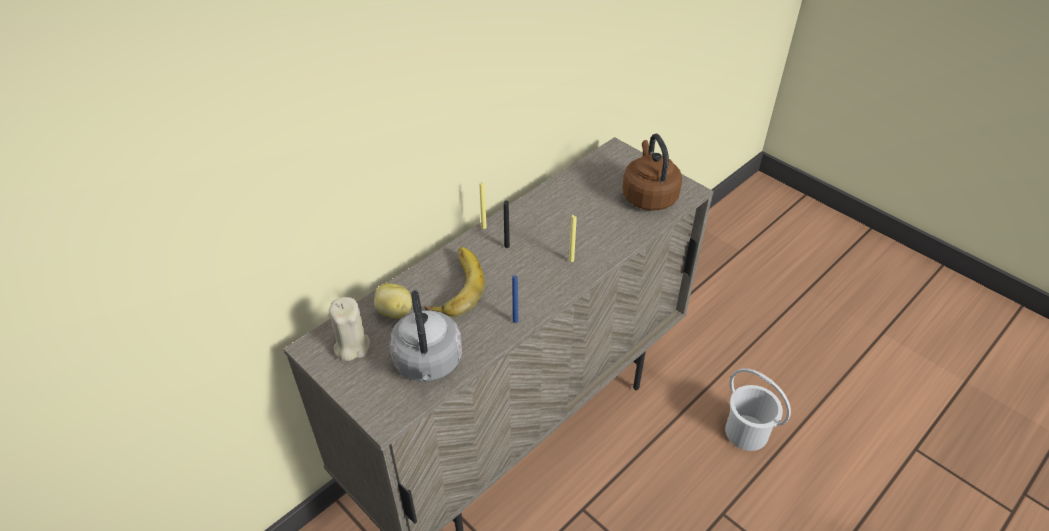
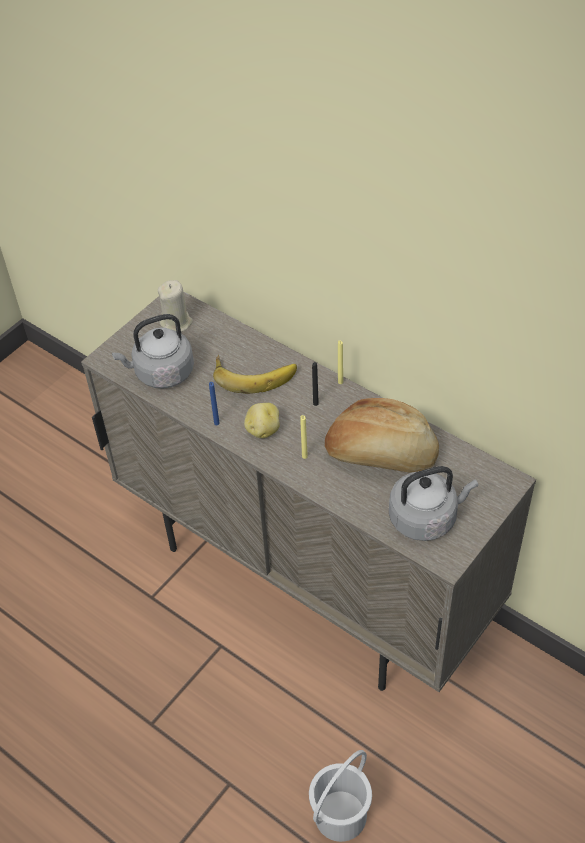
camera: 85 degrees right, 5 degrees up
(394, 312) = (217, 341): potato -> potato (262, 430)
(577, 212) = (381, 455): none -> bread
(648, 196) = (426, 518): brown kettle -> grey kettle

